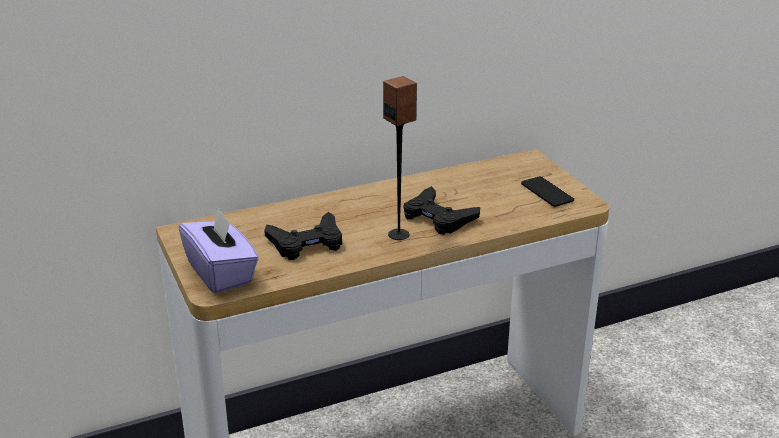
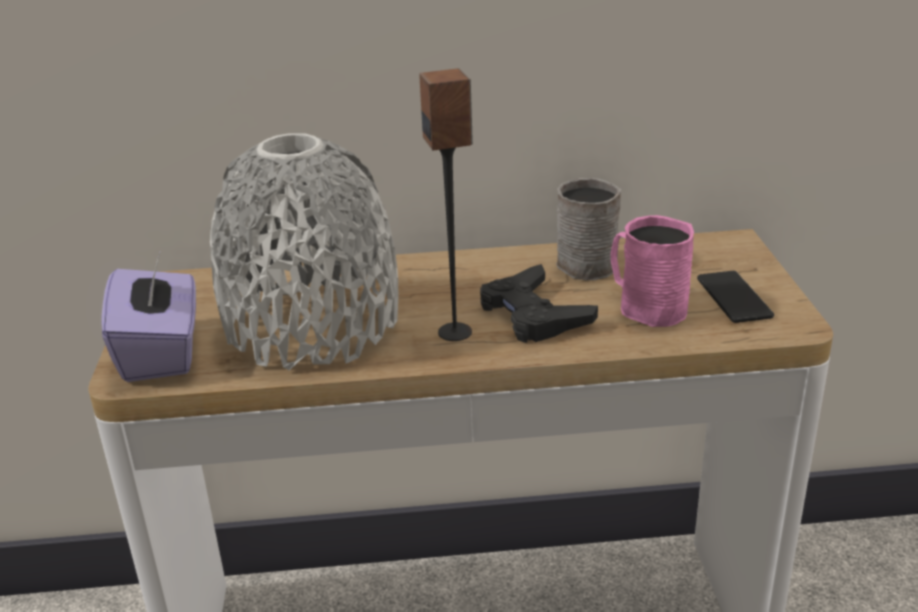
camera: 20 degrees right, 0 degrees up
(306, 243) = (312, 325): black game controller -> grey vase
(447, 182) = (582, 261): none -> grey mug
(500, 204) = (645, 306): none -> pink mug

